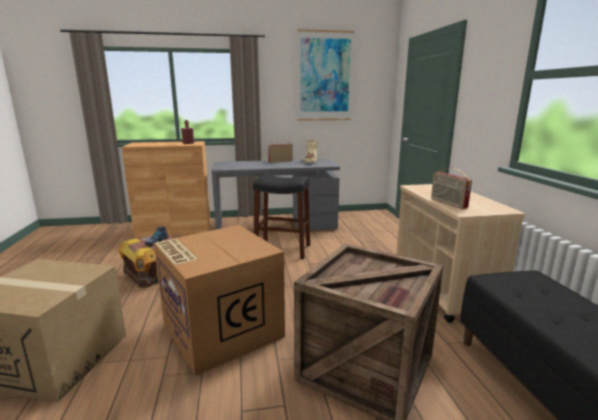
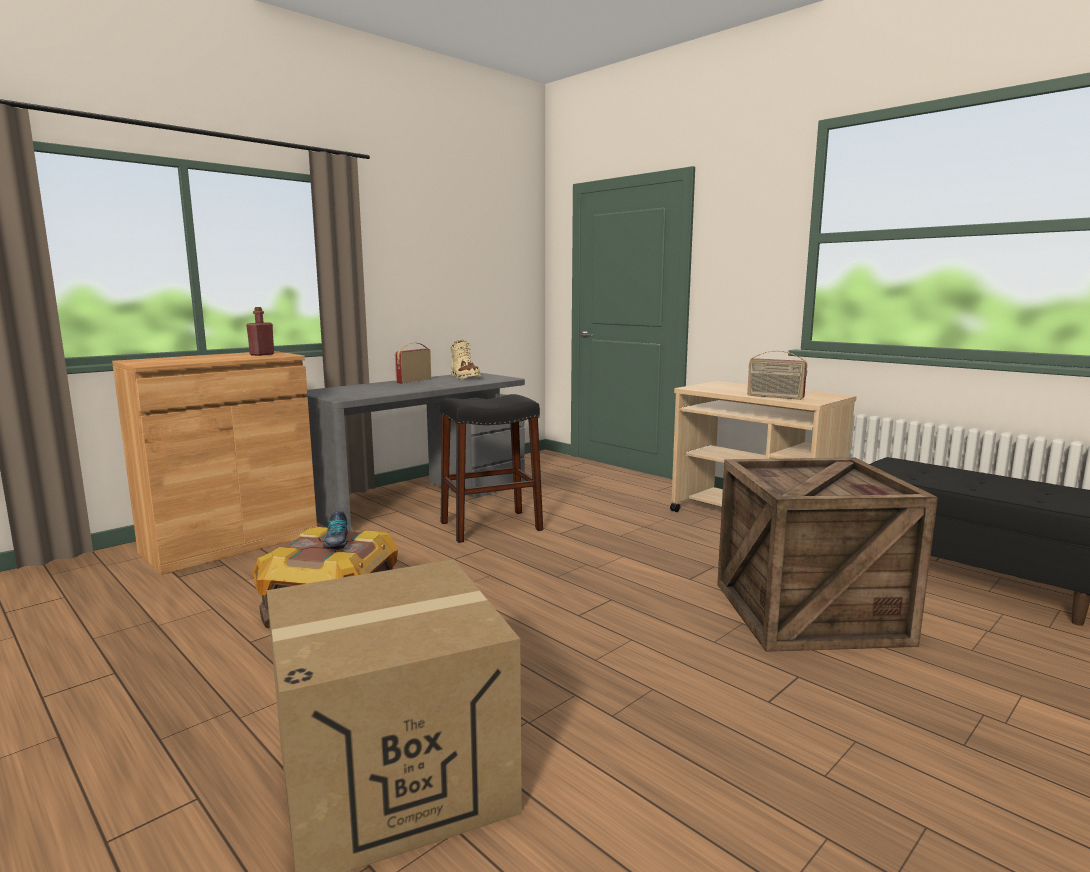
camera: 35 degrees left, 5 degrees down
(220, 330) = (588, 640): cardboard box -> none
(325, 76) = (454, 235): picture -> none

